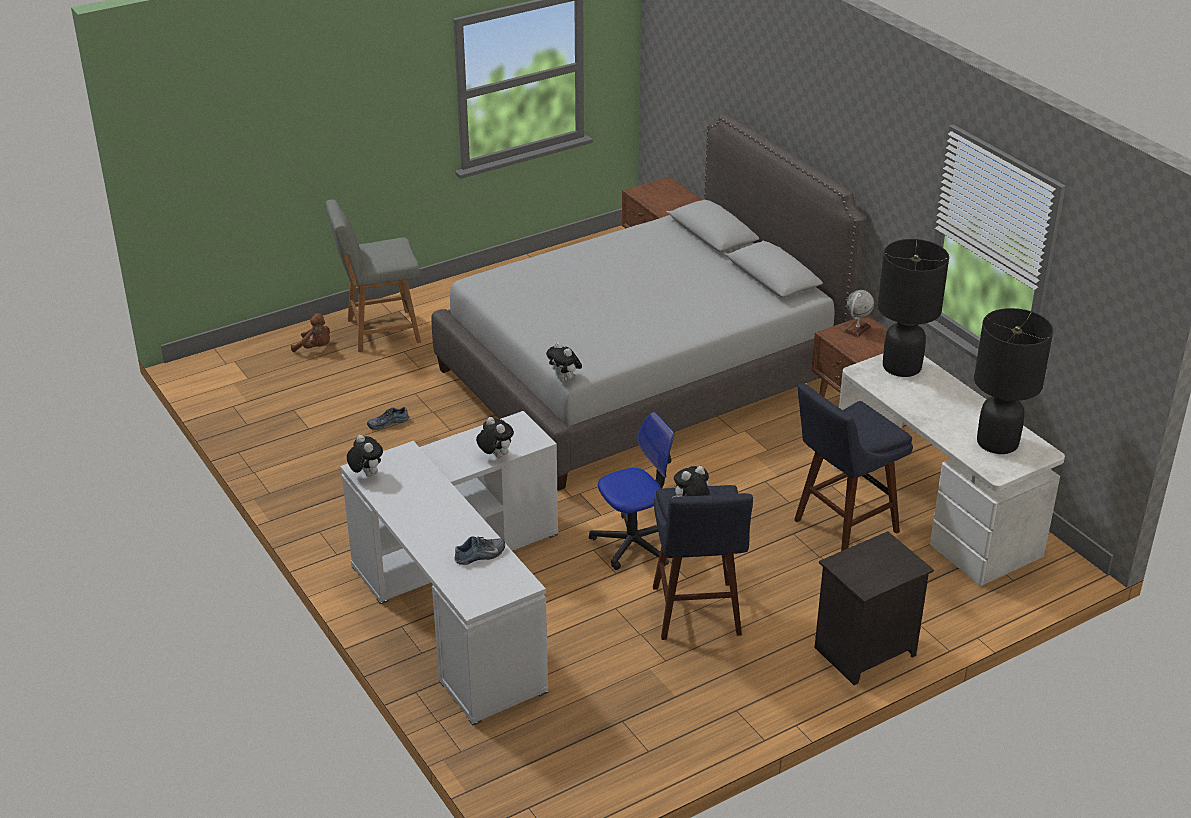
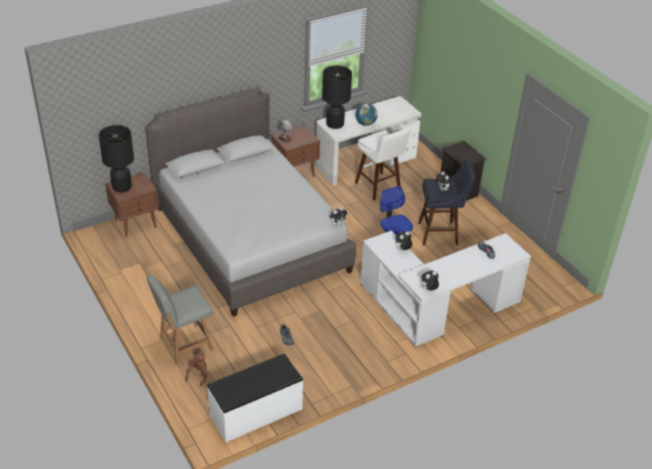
camera: 90 degrees left, 5 degrees up
(231, 401) = (256, 412): none -> white bench
(380, 331) = (184, 344): grey chair -> grey chair turned 75 degrees clockwise
(841, 528) = (379, 188): blue stool -> white stool
(920, 405) = (365, 123): none -> globe
(998, 443) = (392, 109): black table lamp -> black table lamp (122, 187)

